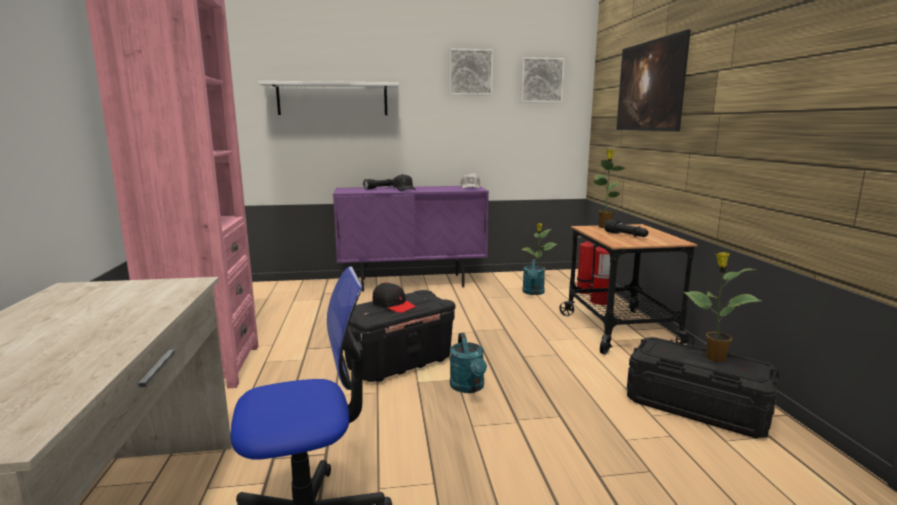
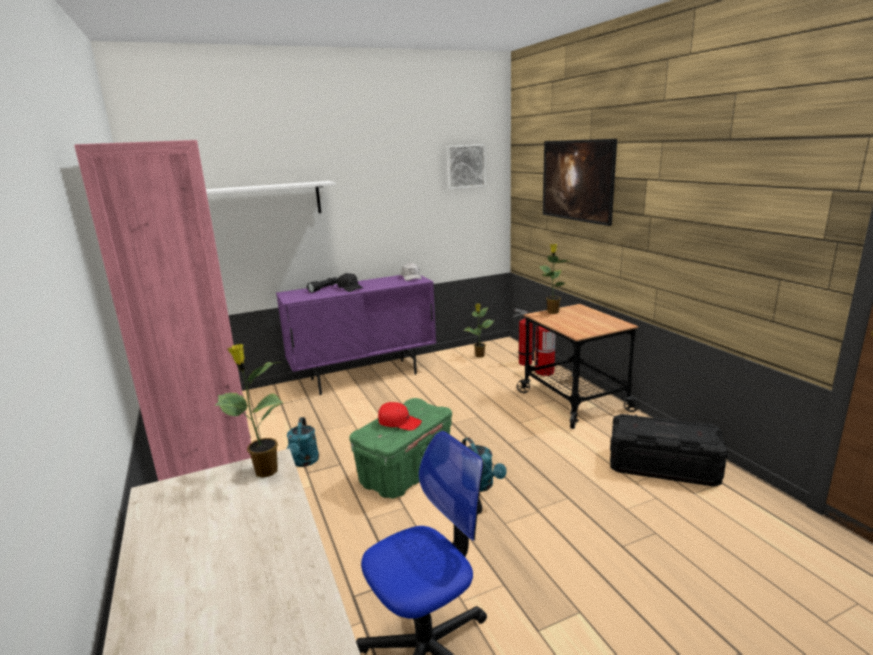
camera: 15 degrees left, 5 degrees up
(393, 305) = (399, 422): black cap -> red cap
(399, 363) = (406, 472): black storage box -> green storage box
(470, 72) = (399, 163): picture -> none
(533, 293) = (482, 371): turquoise watering can -> turquoise watering can (304, 462)
(626, 235) = (577, 322): black flashlight -> none
(714, 358) = (674, 427): potted plant -> potted plant (264, 471)

